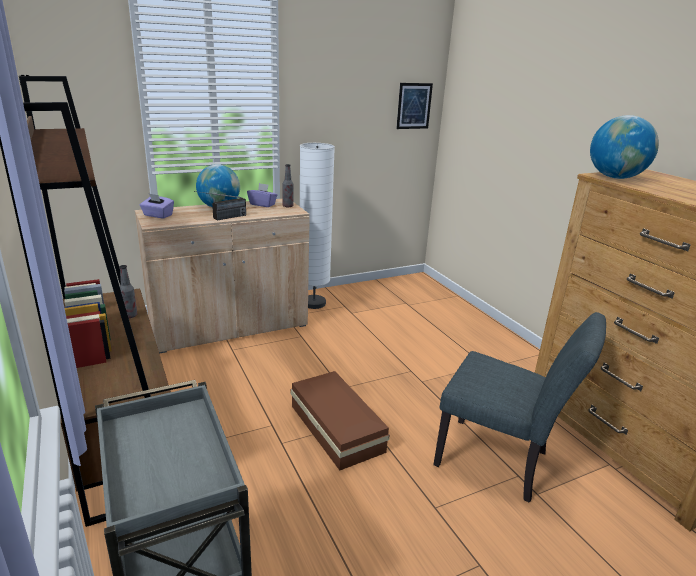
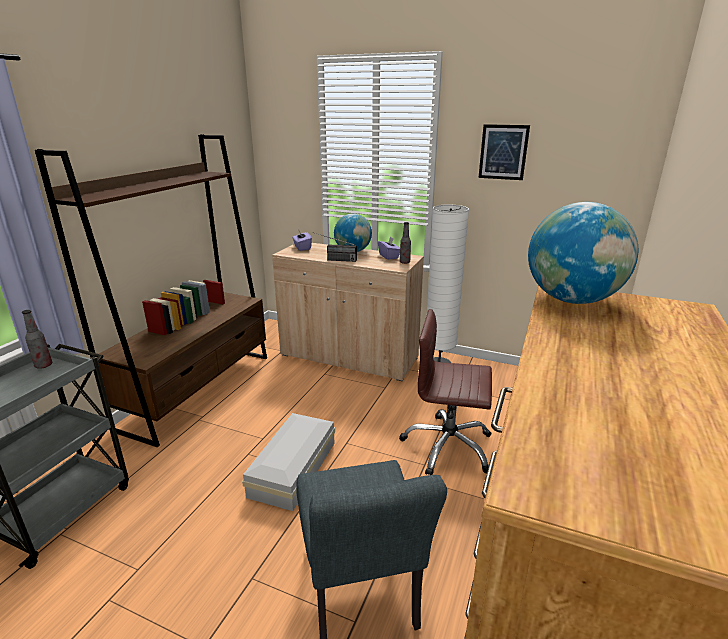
camera: 50 degrees right, 0 degrees up
(130, 316) = (224, 313): bottle -> bottle (43, 365)
(336, 426) = (295, 467): brown storage box -> white storage box
(405, 352) = (447, 447): none -> brown office chair
(414, 106) = (609, 175): picture -> picture (503, 152)

